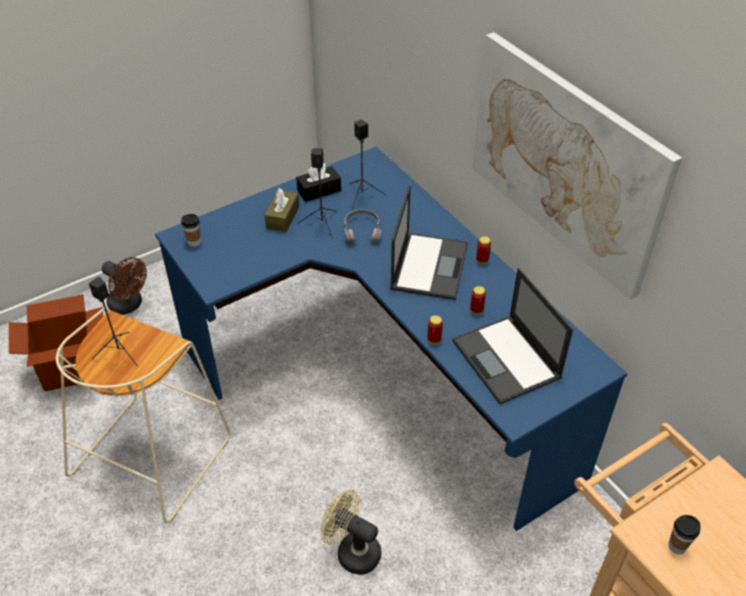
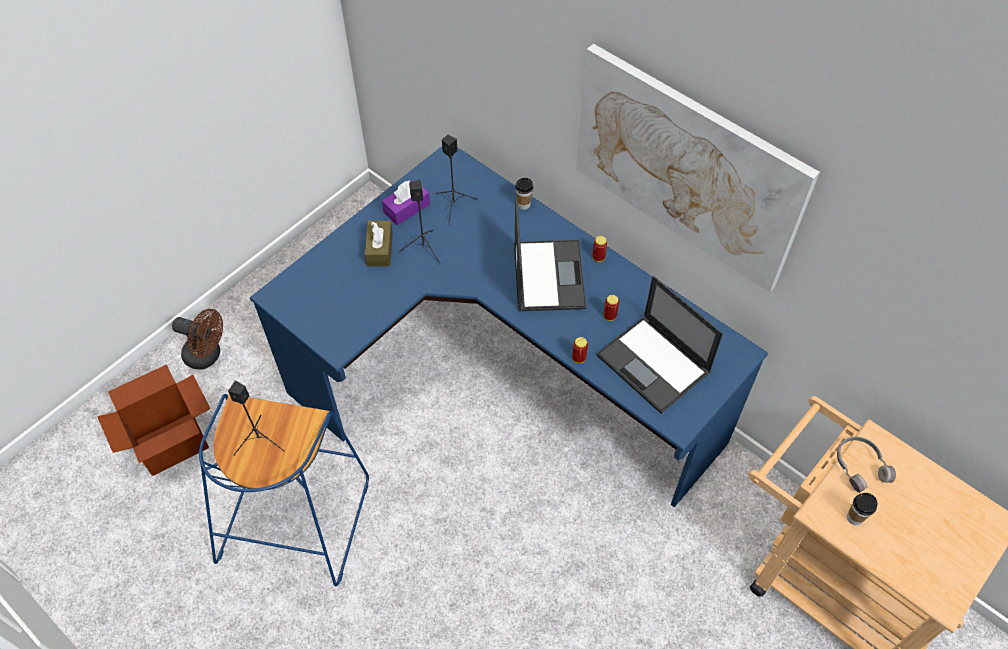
camera: 15 degrees left, 10 degrees up
(151, 454) = (294, 517): beige stool -> blue stool
(194, 242) = (296, 299): cup -> cup (523, 205)
(319, 190) = (406, 208): black tissue box -> purple tissue box
(352, 551) = (527, 566): beige fan -> none
(362, 231) = (468, 248): grey headphones -> grey headphones (860, 466)

